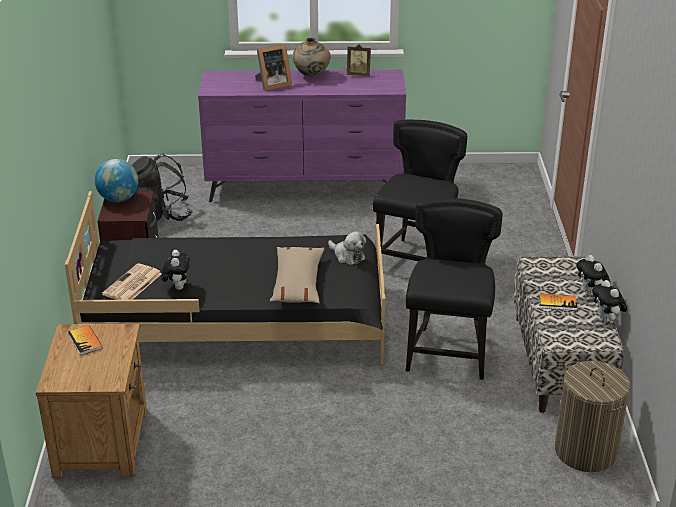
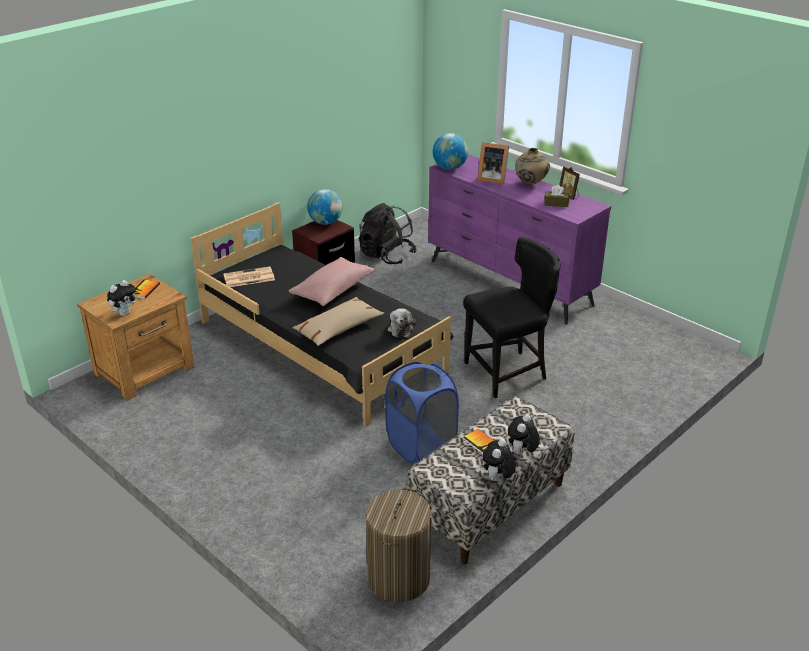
camera: 45 degrees right, 0 degrees up
(177, 287) = (269, 292): plush toy -> plush toy (124, 313)
(219, 89) = (449, 168): none -> globe
(234, 255) = (333, 291): none -> pink pillow
(360, 84) = (556, 203): none -> brown tissue box
(448, 352) = (421, 447): black chair -> blue laundry basket

